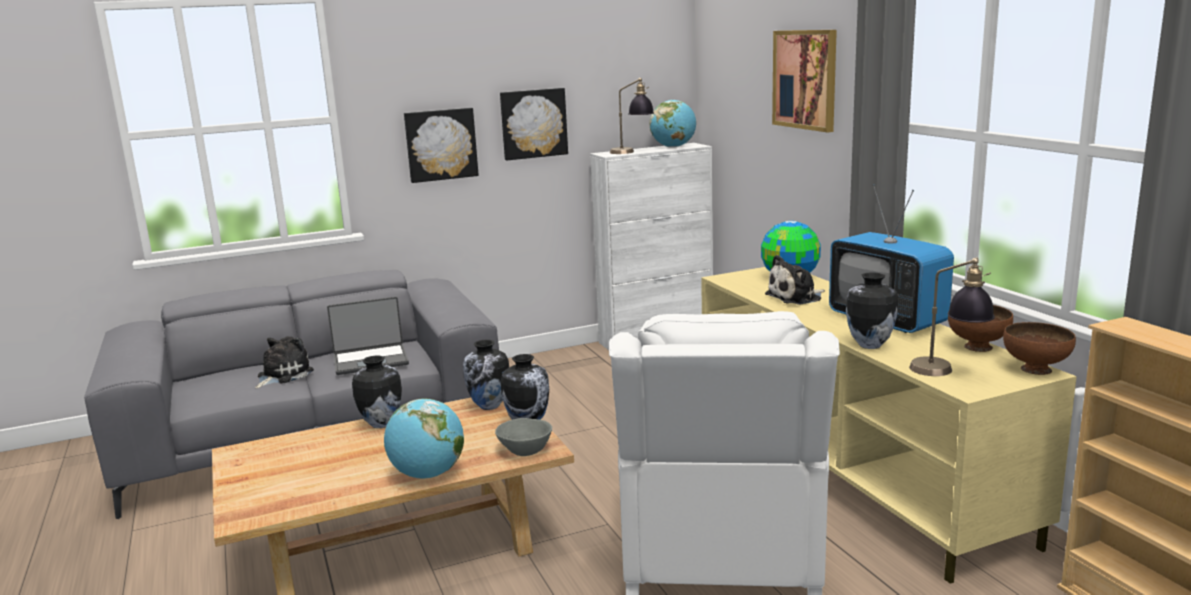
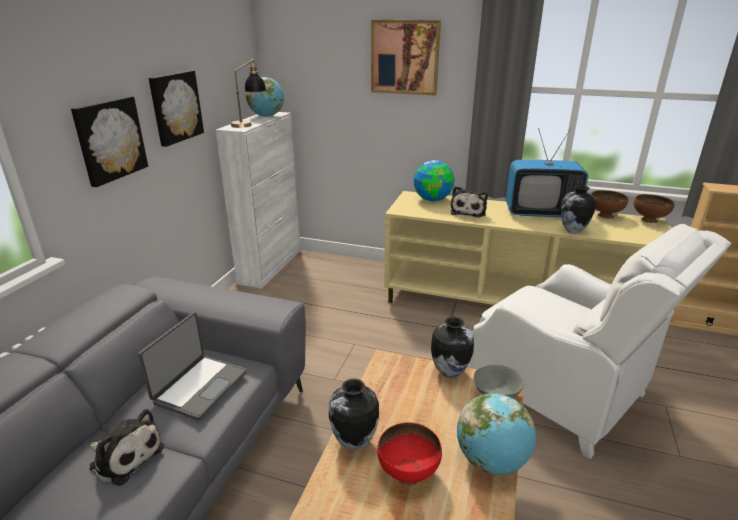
camera: 50 degrees left, 10 degrees up
(282, 375) = (125, 456): plush toy -> plush toy turned 135 degrees clockwise
(373, 451) = (408, 472): none -> red bowl
(489, 406) = (394, 373): vase -> none
(948, 372) = (634, 234): table lamp -> none

